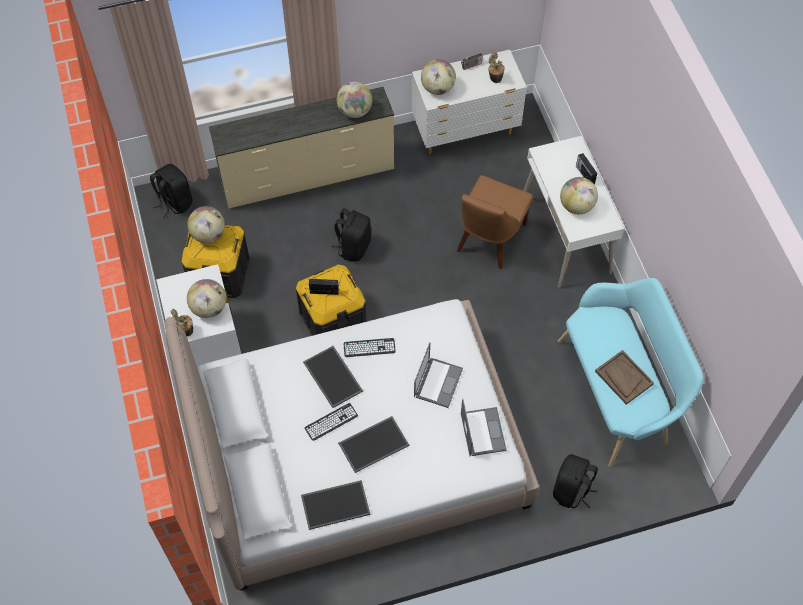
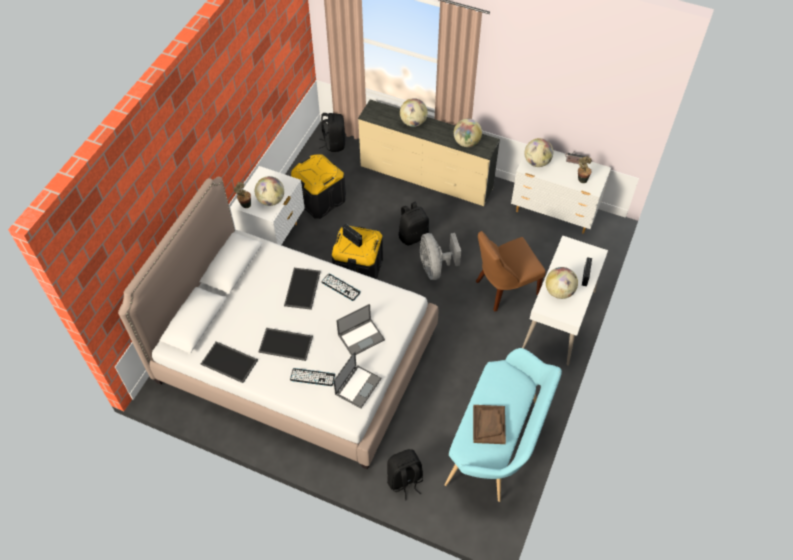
camera: 40 degrees right, 5 degrees down
(208, 234) = (319, 164): globe -> globe (413, 122)
(331, 422) = (275, 313): keyboard -> keyboard (312, 377)
(406, 264) = (435, 267): none -> grey fan

